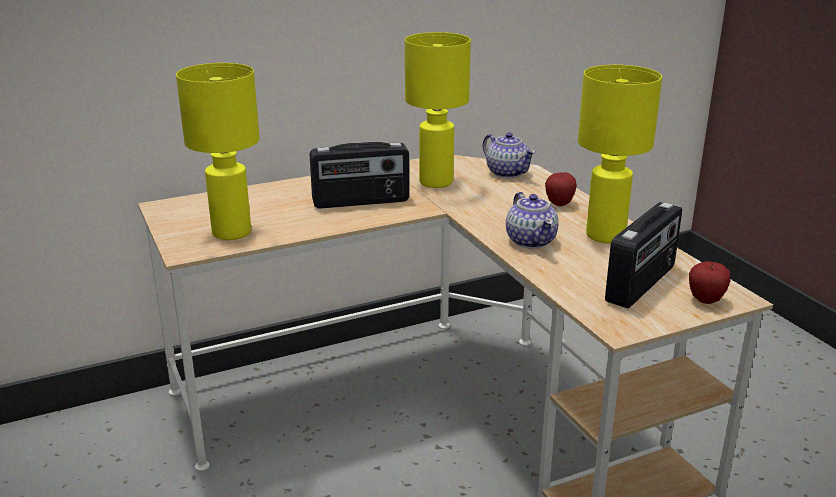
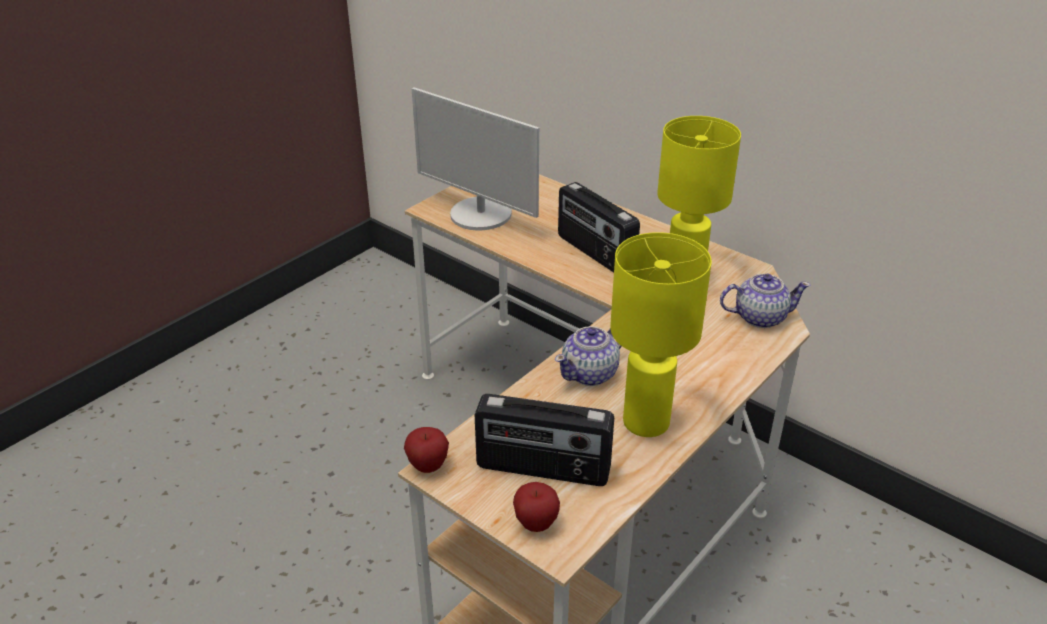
camera: 65 degrees right, 10 degrees up
(232, 232) = (480, 215): yellow table lamp -> monitor
(507, 172) = (759, 317): teapot -> teapot turned 120 degrees counterclockwise
(559, 204) = (704, 372): apple -> apple (428, 466)

